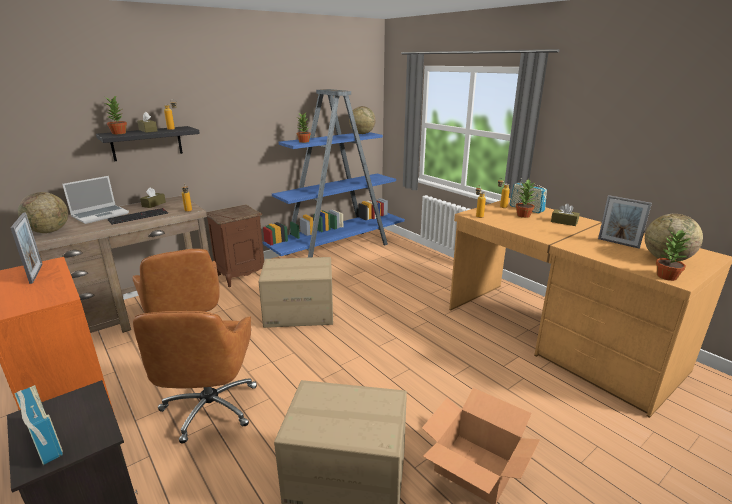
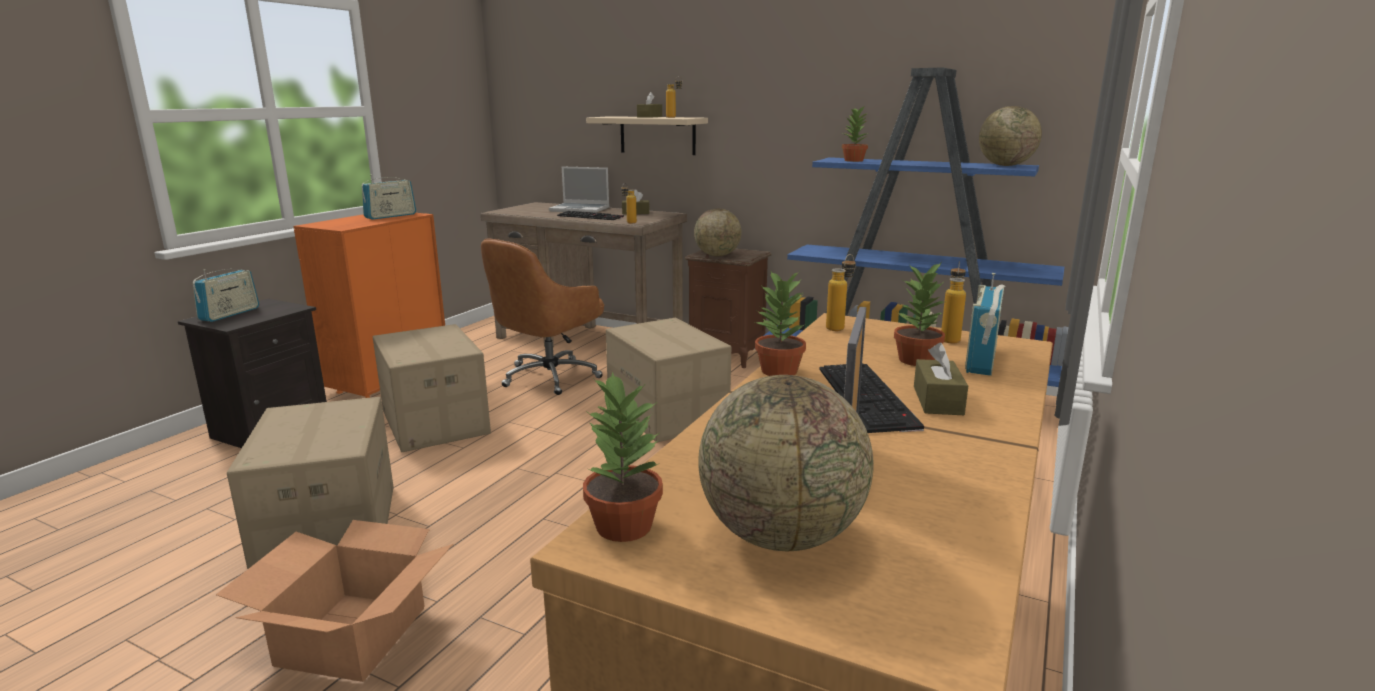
camera: 65 degrees right, 5 degrees down
(36, 273) = (390, 216): picture frame -> radio
(49, 231) = (520, 209): globe -> globe (717, 255)
(119, 133) = (619, 116): potted plant -> potted plant (779, 371)
(147, 143) = (657, 135): black shelf -> beige shelf
(209, 408) = (434, 422): brown office chair -> cardboard box
(560, 229) = (869, 398): none -> keyboard

